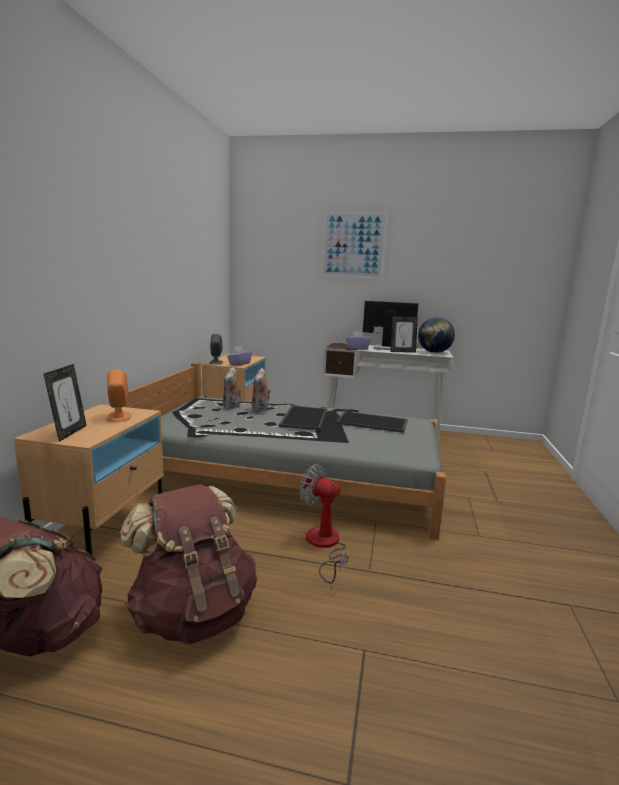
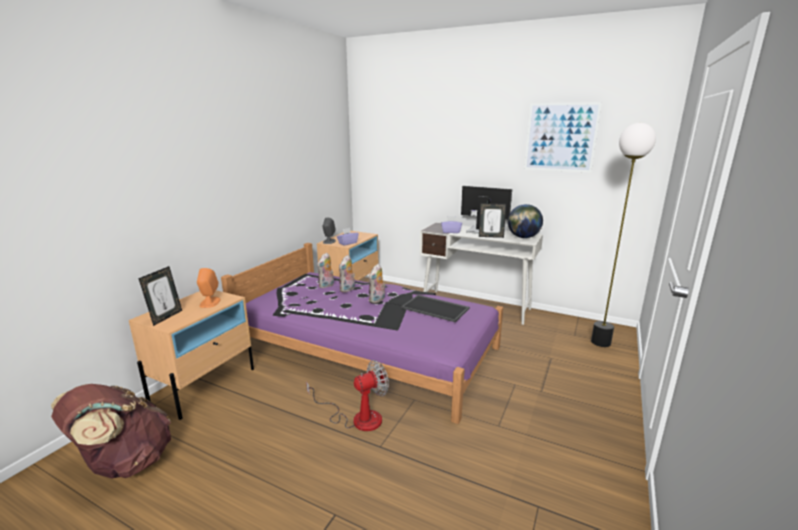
camera: 15 degrees right, 5 degrees up
(193, 613) = (230, 463): brown backpack -> none
(290, 477) = (367, 349): grey bed -> purple bed
(303, 417) = (377, 300): tray -> plush toy
(324, 545) = (357, 418): fan -> fan turned 105 degrees clockwise
(353, 245) = (453, 133): picture -> picture (560, 137)
(519, 455) = (600, 342): none -> floor lamp

